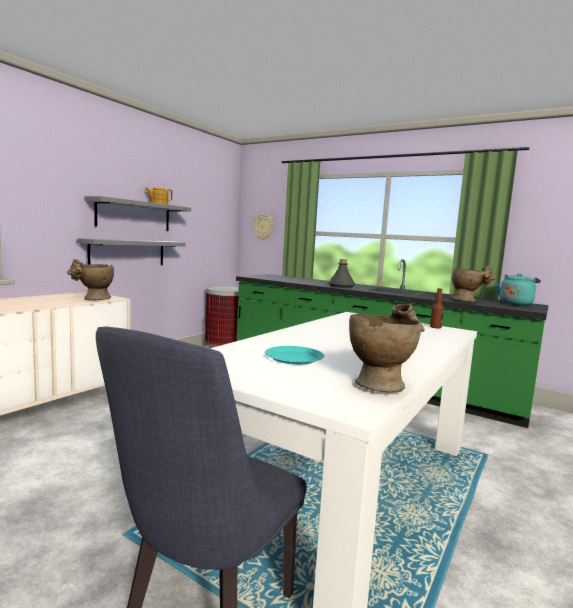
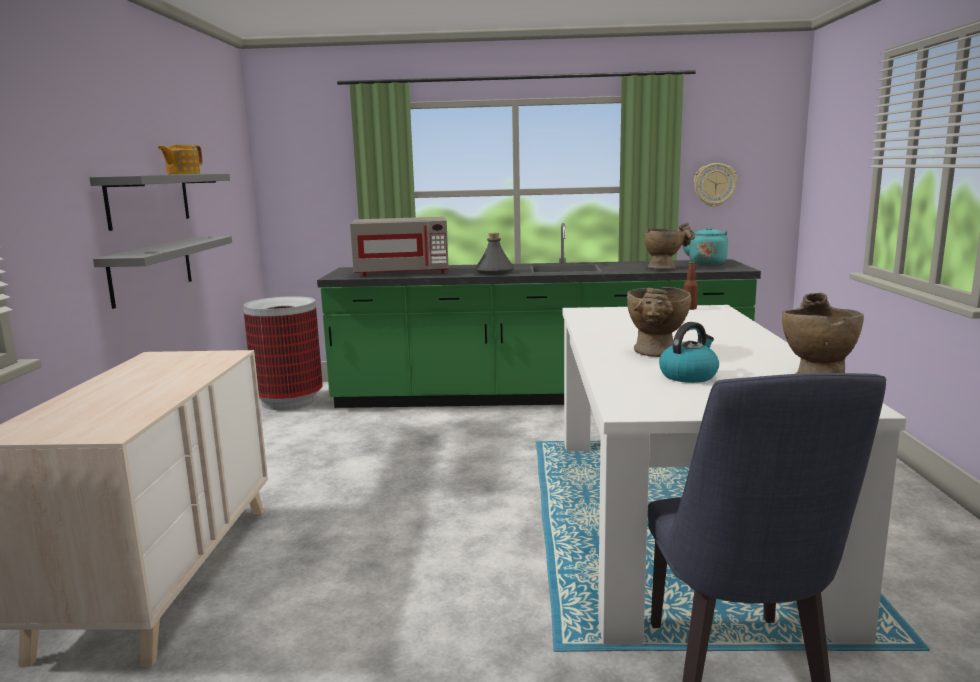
camera: 30 degrees left, 5 degrees up
(93, 299) = (208, 364): beige vase -> beige vase (656, 353)
(263, 226) = (309, 190): wall clock -> wall clock (714, 185)
(289, 279) = (402, 273): none -> grey microwave
(293, 357) = (688, 375): turquoise plate -> kettle

